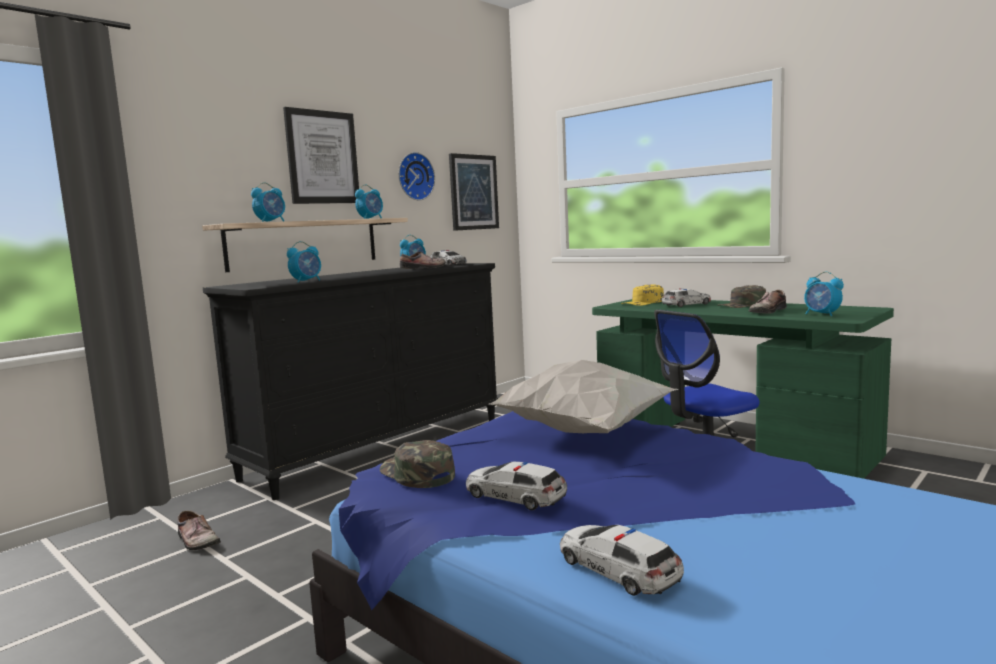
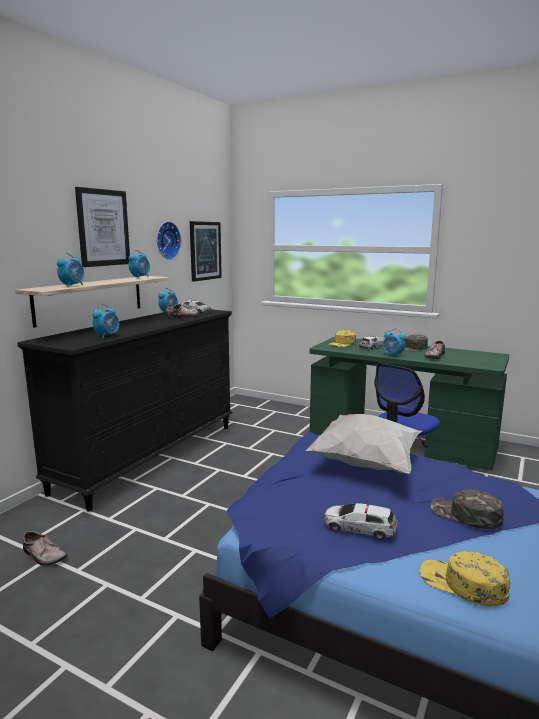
camera: 15 degrees left, 5 degrees up
(416, 474) = (275, 511): green cap -> green cap (465, 514)
(617, 569) = (463, 584): toy car -> yellow cap
(822, 314) = (472, 361): alarm clock -> alarm clock (393, 355)

